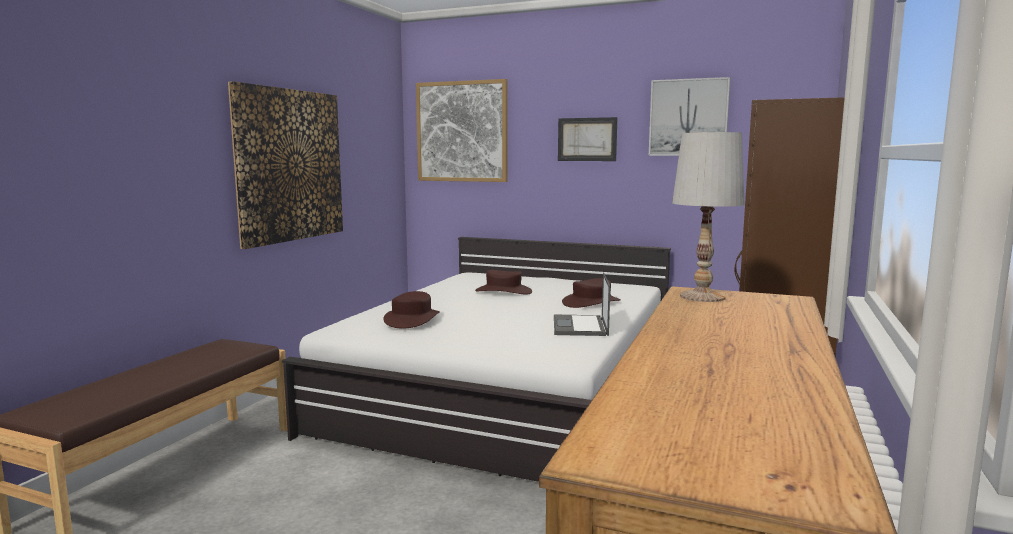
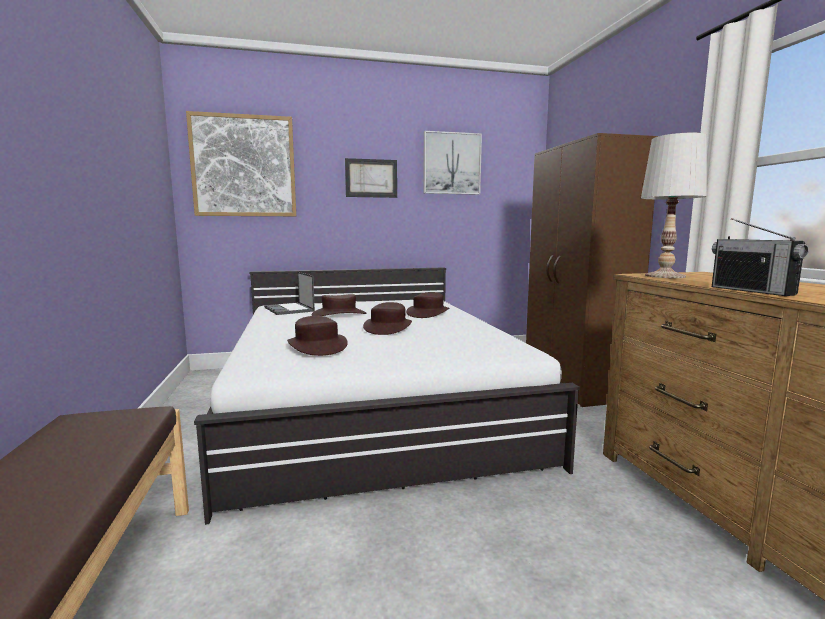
camera: 35 degrees left, 0 degrees up
(290, 165) = (95, 177): picture -> none
(511, 312) = (388, 327): none -> brown hat
(580, 326) = (466, 329): laptop -> laptop (289, 309)
(659, 327) = (752, 291): none -> radio

